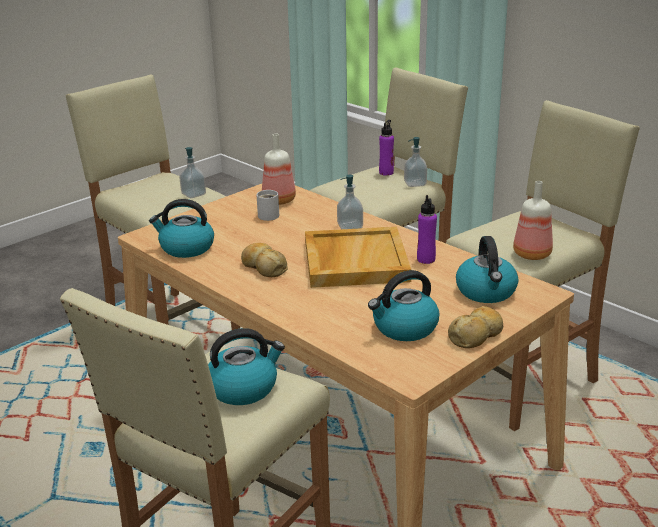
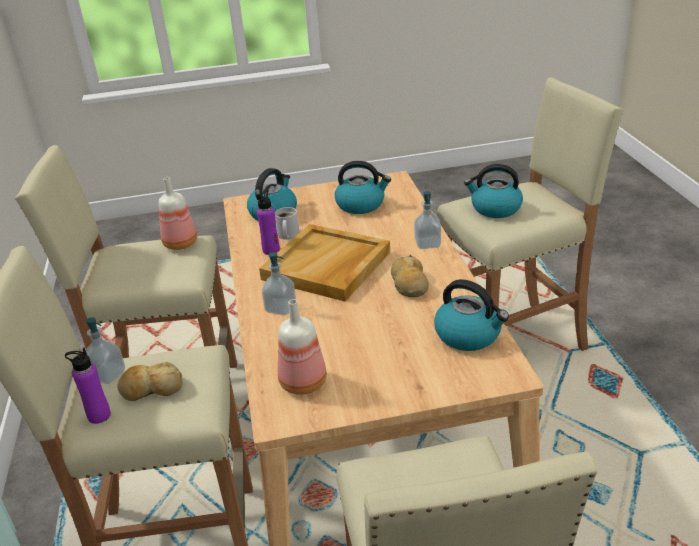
camera: 145 degrees left, 5 degrees up
(193, 194) = (388, 476): soap dispenser -> soap dispenser (427, 244)
(268, 215) = (341, 359): white mug -> white mug (287, 235)
(476, 335) = (325, 190): bread -> bread (151, 389)

